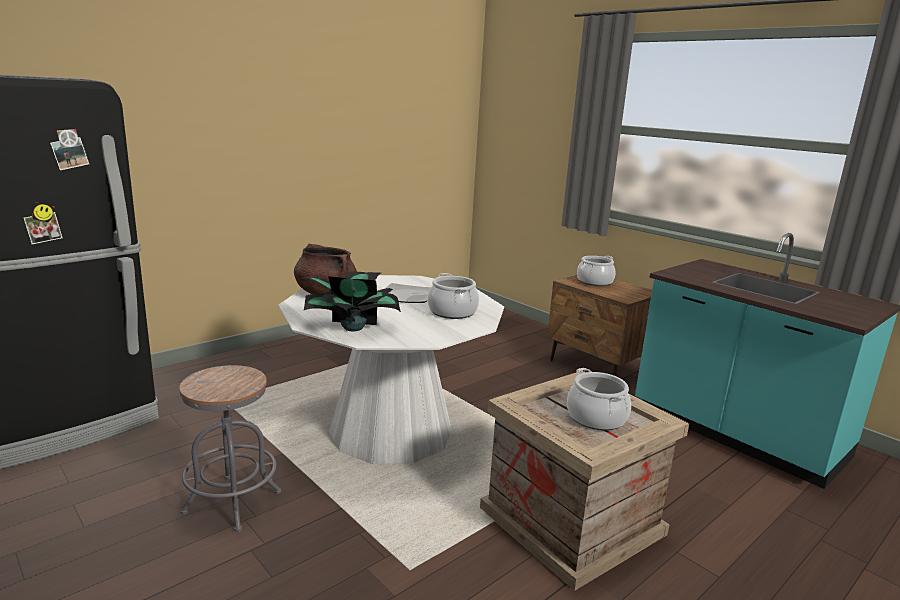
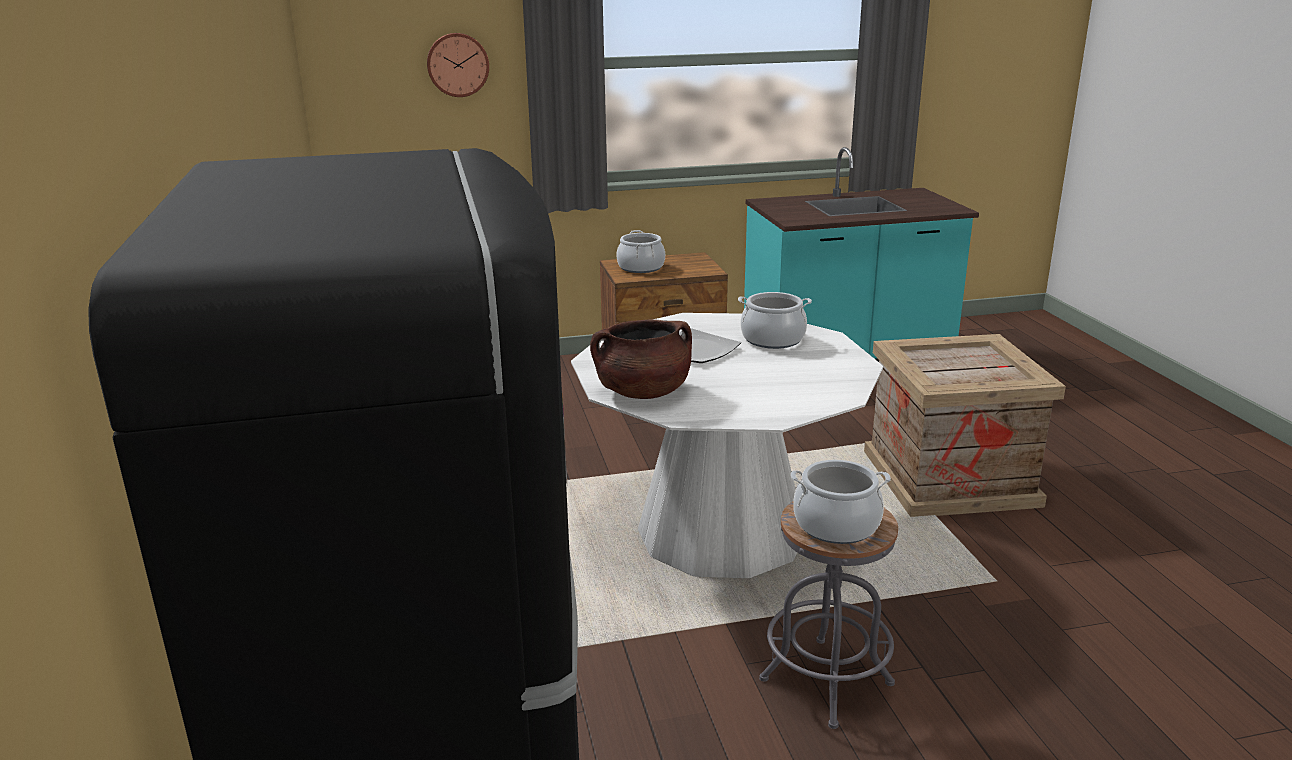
camera: 60 degrees left, 5 degrees up
(352, 328) = (797, 396): potted plant -> none
(546, 120) = (458, 64): none -> wall clock
(596, 418) = (970, 363): cooking pot -> cooking pot (836, 525)

